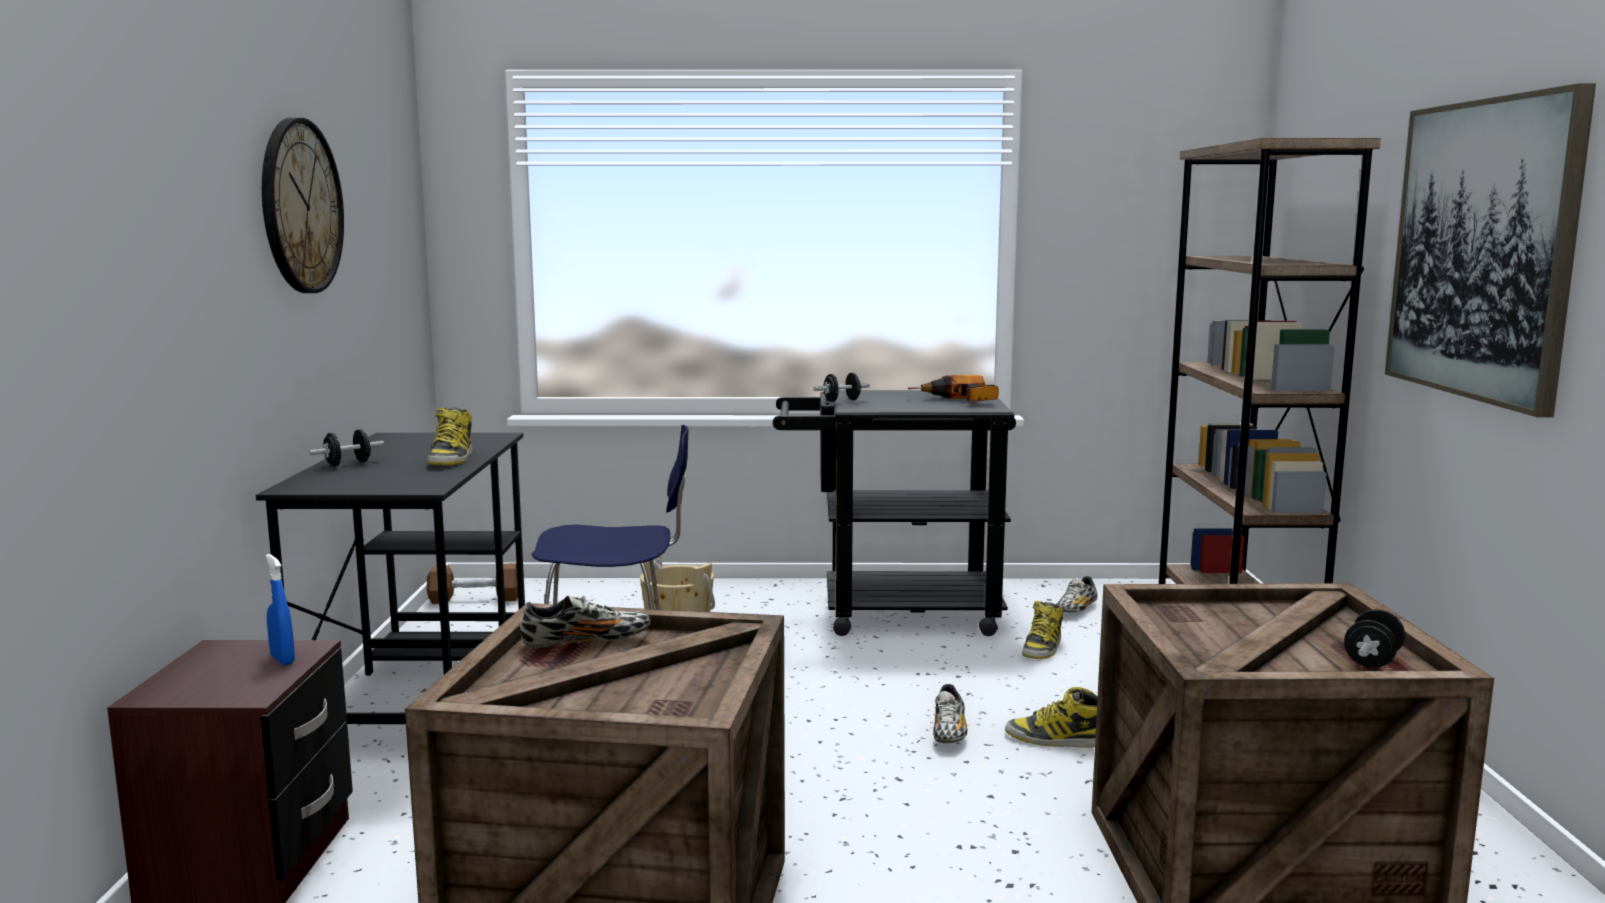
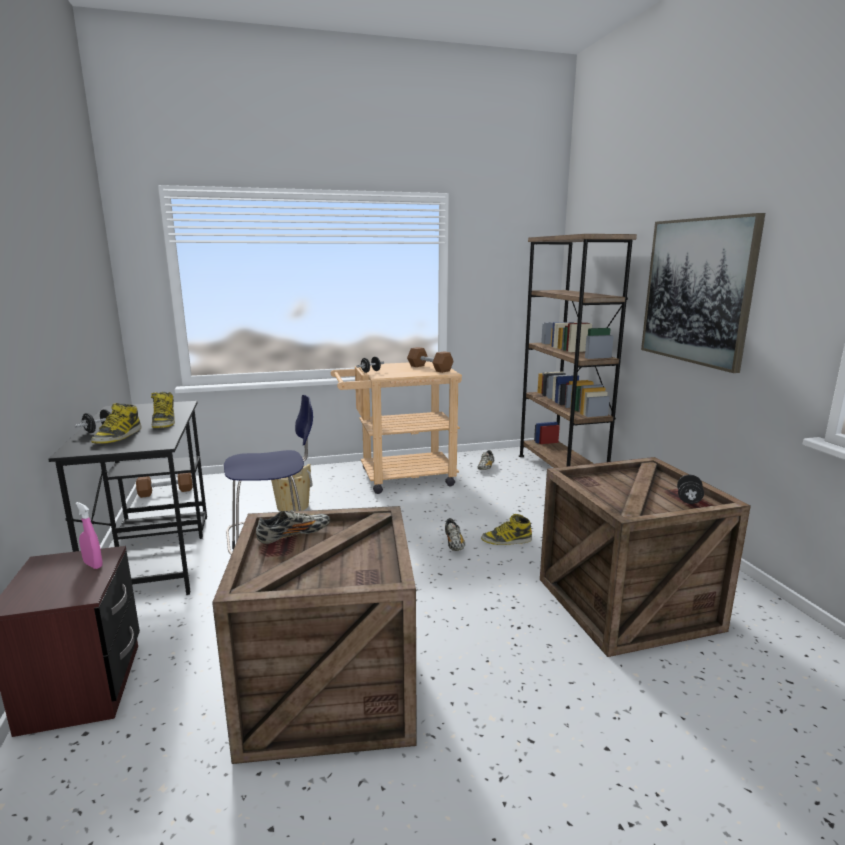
camera: 15 degrees left, 5 degrees up
(282, 659) = (93, 565): blue spray bottle -> pink spray bottle
(300, 206) = (50, 272): wall clock -> none
(891, 613) = (398, 478): black cart -> beige cart
(959, 401) = (429, 368): power drill -> brown dumbbell
(1042, 648) = (479, 490): boot -> boot (118, 436)

